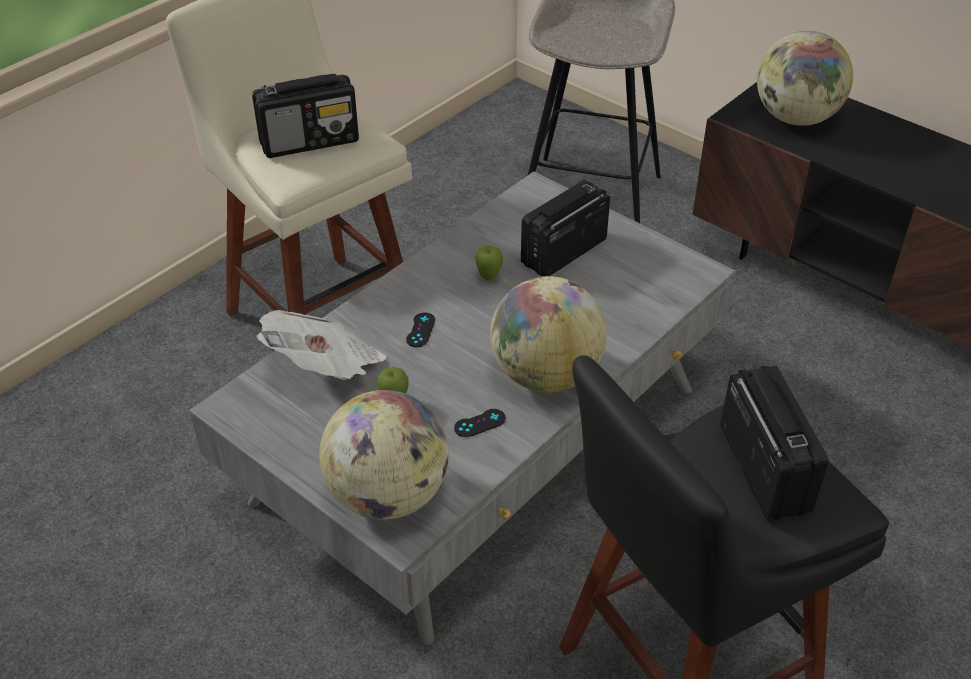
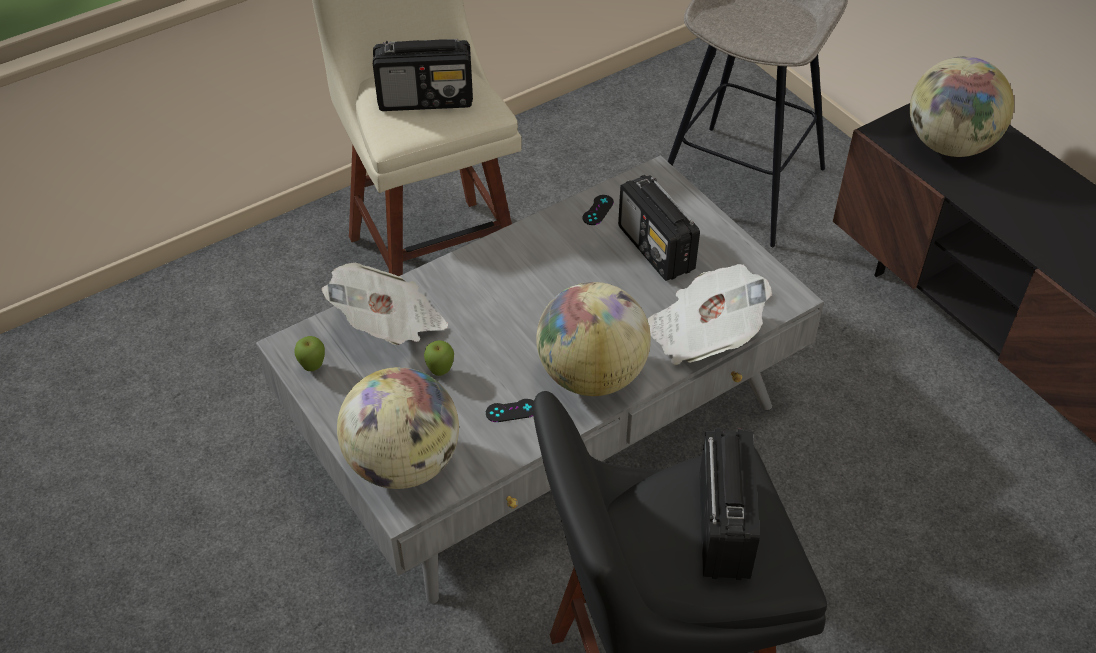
camera: 15 degrees right, 5 degrees up
(420, 330) = (490, 305): black game controller -> black game controller (598, 210)
(489, 277) = (574, 262): apple -> apple (313, 367)
(563, 252) = (656, 249): radio -> radio turned 90 degrees counterclockwise
(637, 319) = (703, 334): none -> newspaper

